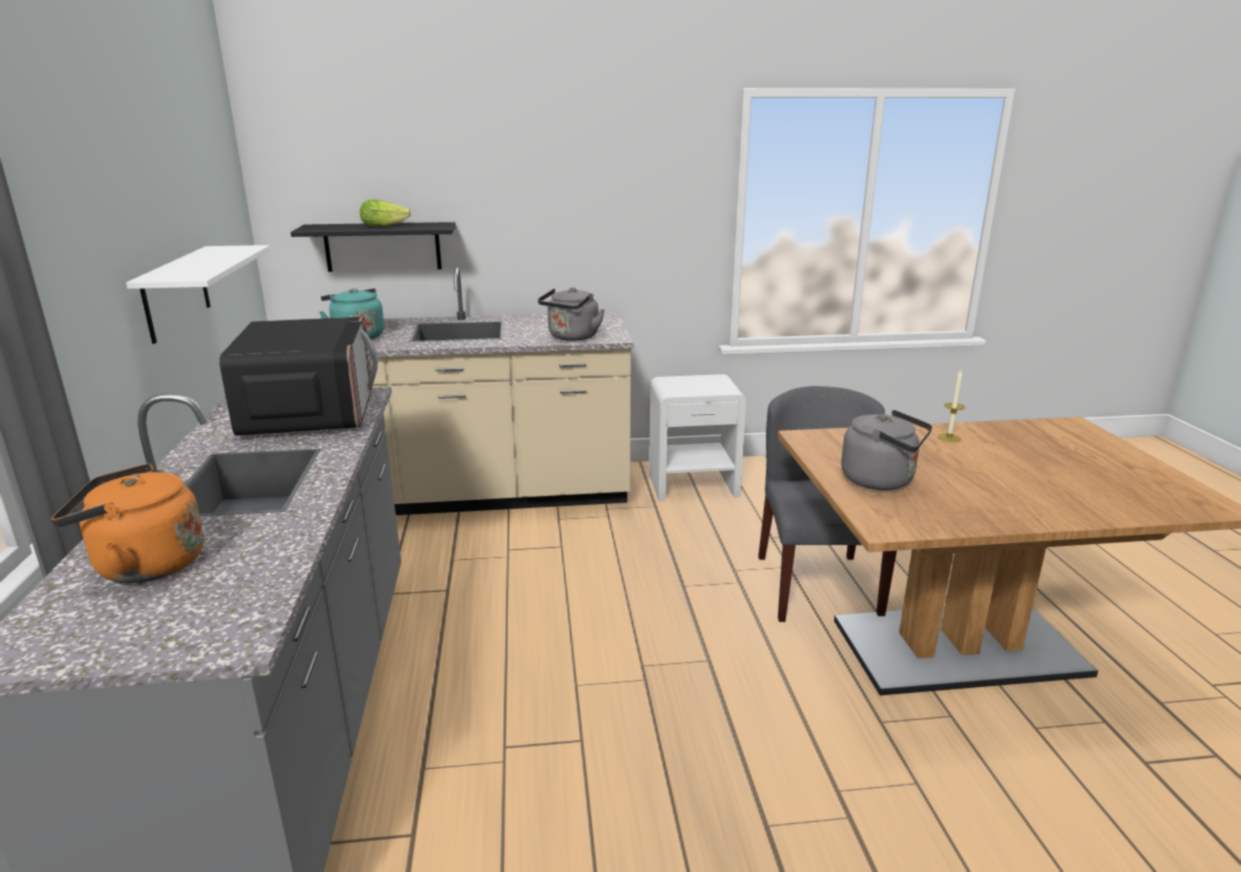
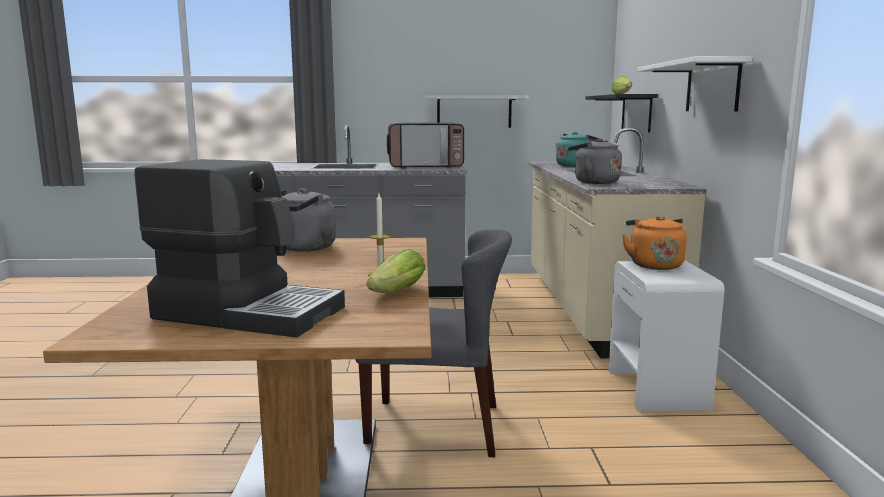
camera: 95 degrees right, 10 degrees down
(143, 566) = (280, 165): orange kettle -> orange kettle (654, 265)
(600, 216) = (712, 87): none -> white shelf
(996, 430) = (394, 293): none -> lettuce
(1101, 468) = (249, 312): none -> coffee machine

